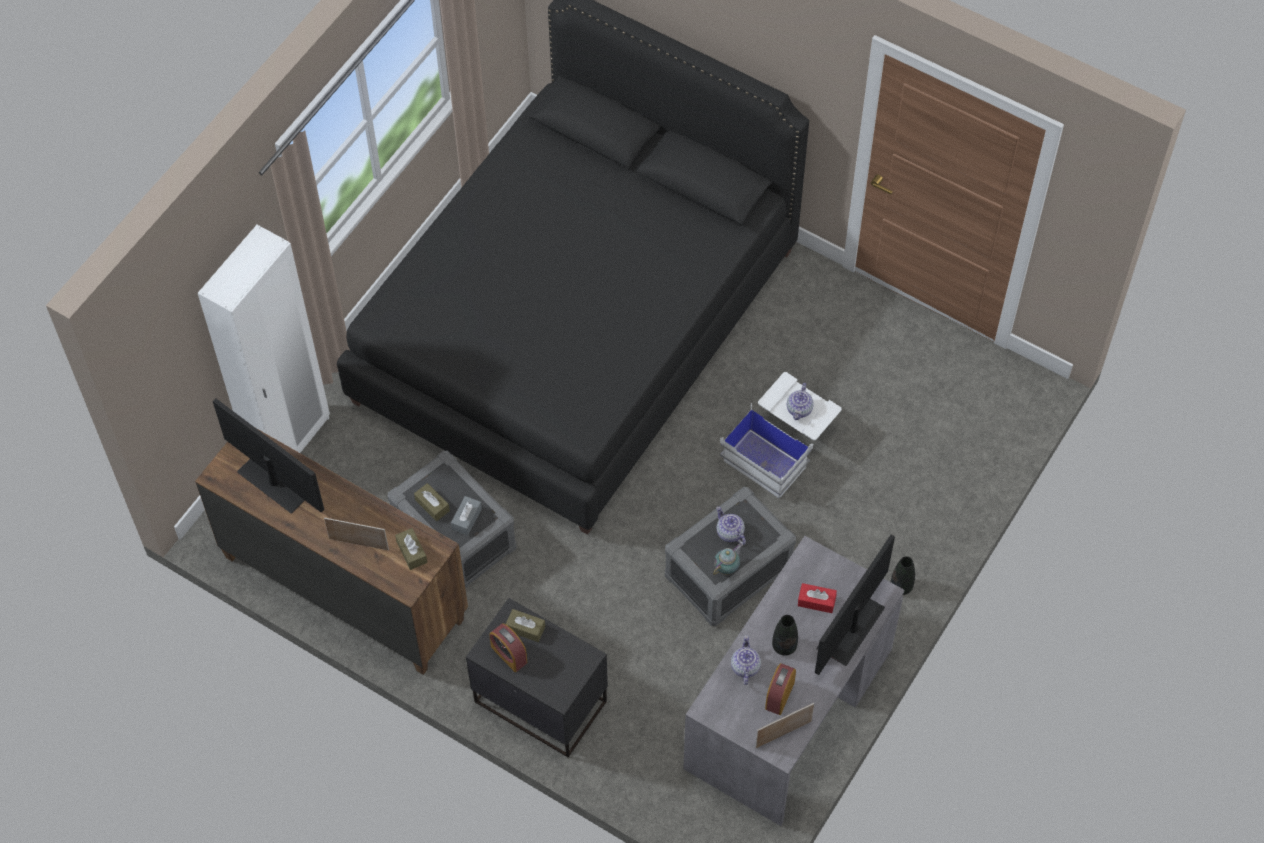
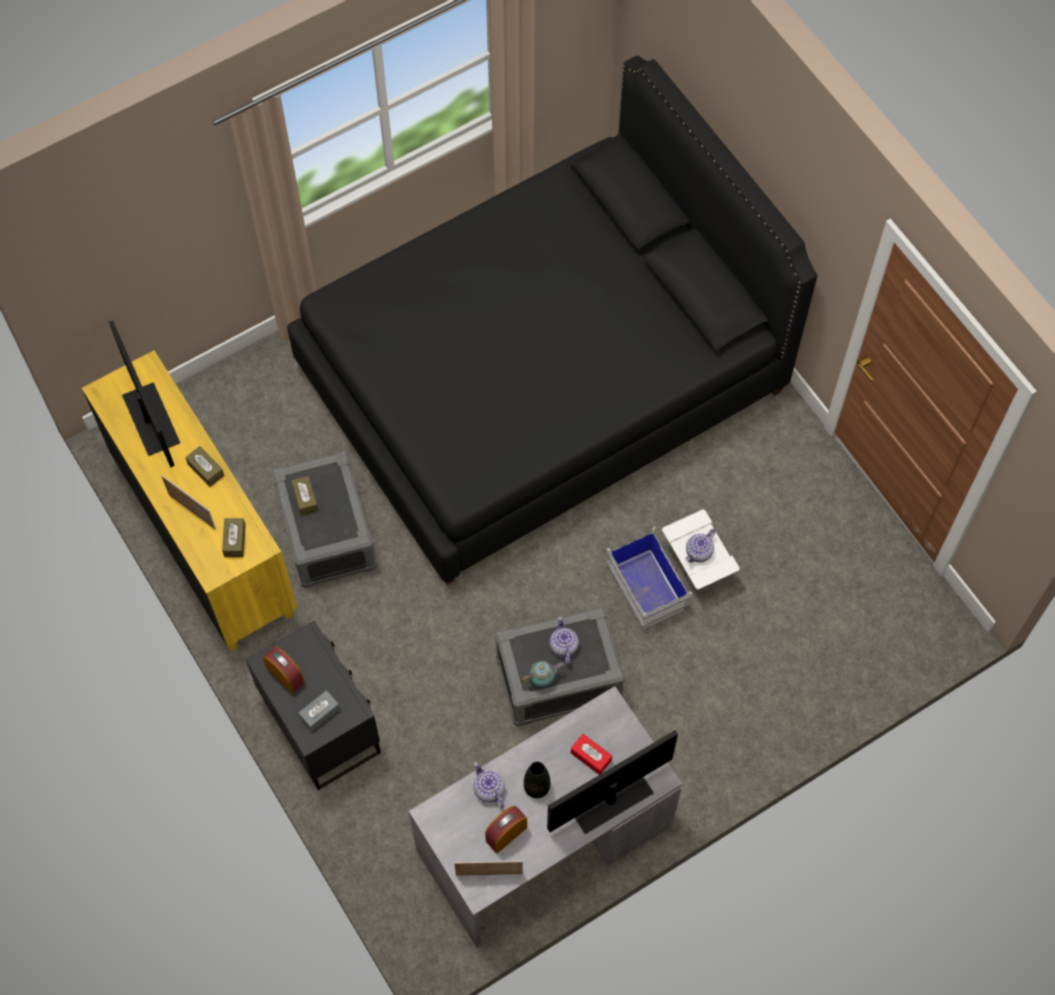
camera: 25 degrees right, 5 degrees up
(290, 442) = (229, 381): white wardrobe -> none
(344, 586) = (205, 537): brown dresser -> yellow dresser
(466, 519) = (329, 525): grey tissue box -> grey tissue box (319, 713)
(509, 654) = (285, 675): alarm clock -> alarm clock turned 150 degrees clockwise
(525, 628) = (313, 657): brown tissue box -> brown tissue box (206, 469)
(744, 666) = (488, 790): teapot -> teapot turned 60 degrees counterclockwise
(901, 586) = (714, 767): black vase -> none

